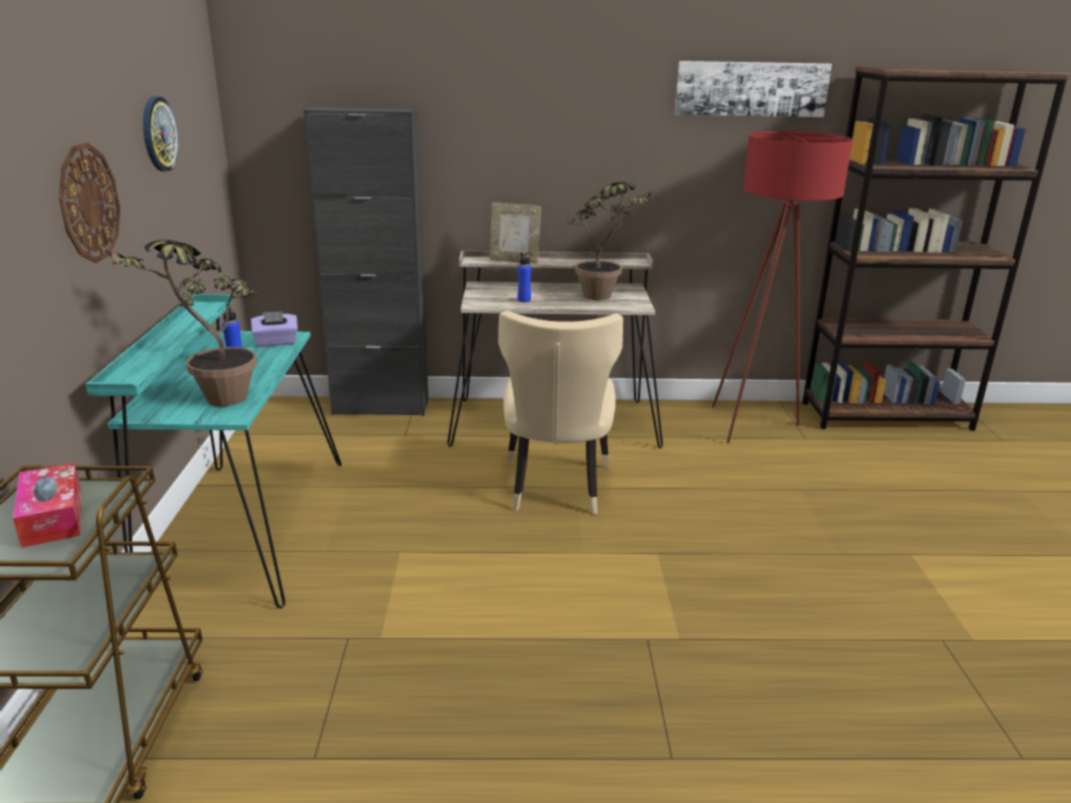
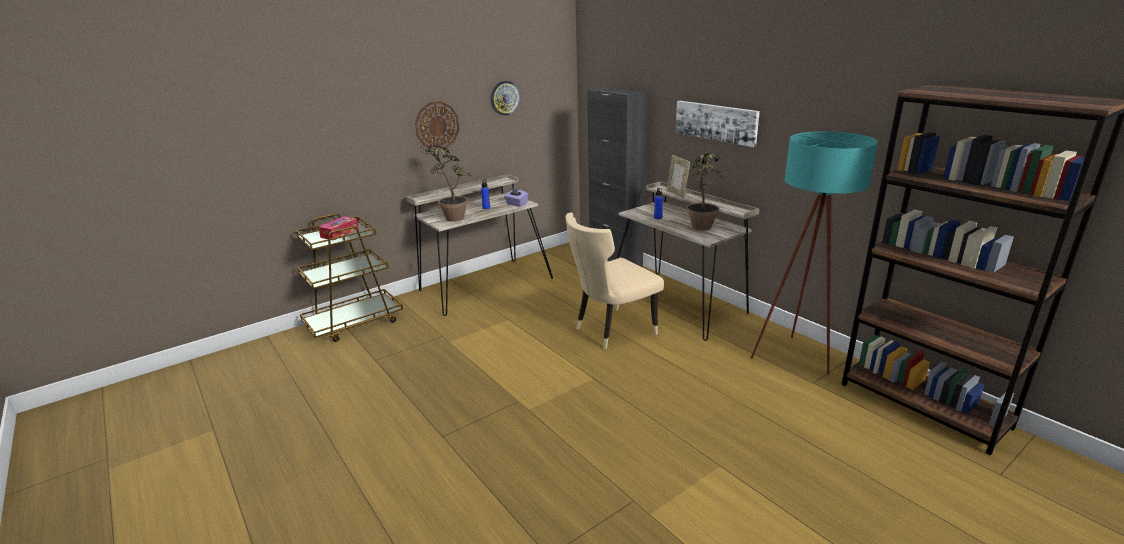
camera: 55 degrees right, 0 degrees up
(242, 526) = (483, 284): turquoise desk -> beige desk
(751, 89) = (840, 97): picture -> picture (716, 122)
(757, 425) = (797, 360): red floor lamp -> turquoise floor lamp

